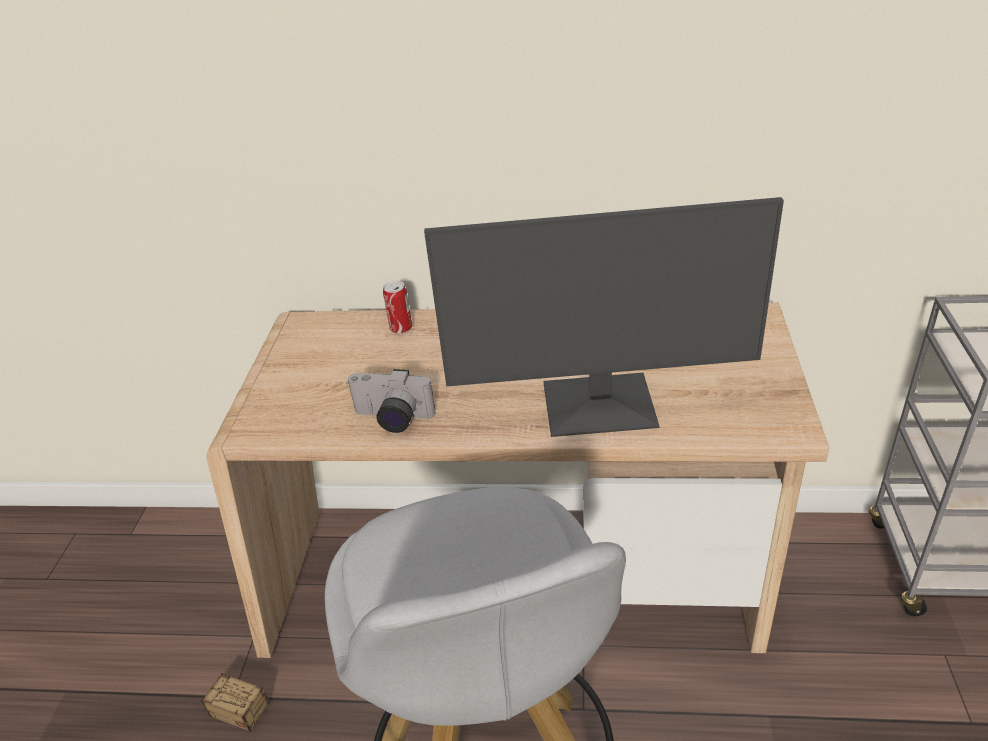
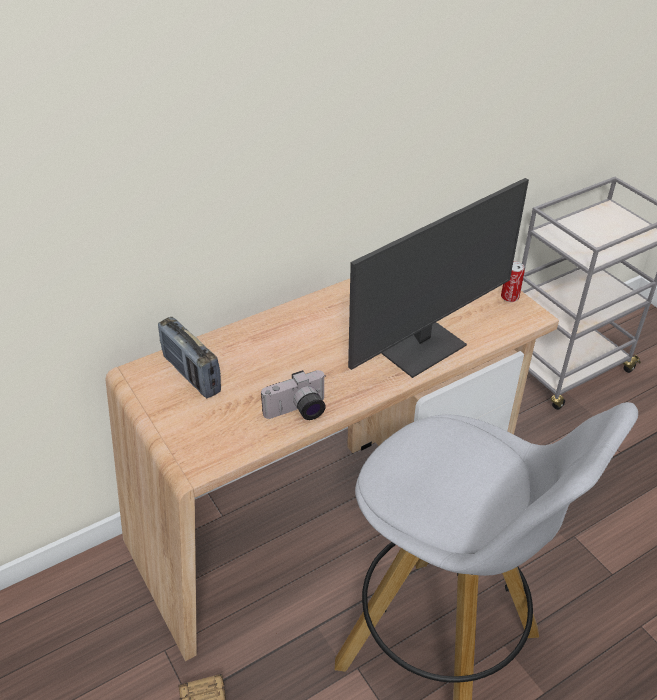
camera: 40 degrees left, 5 degrees up
(338, 343) = (191, 375): none -> radio
(401, 328) = (227, 345): can -> can (509, 297)

